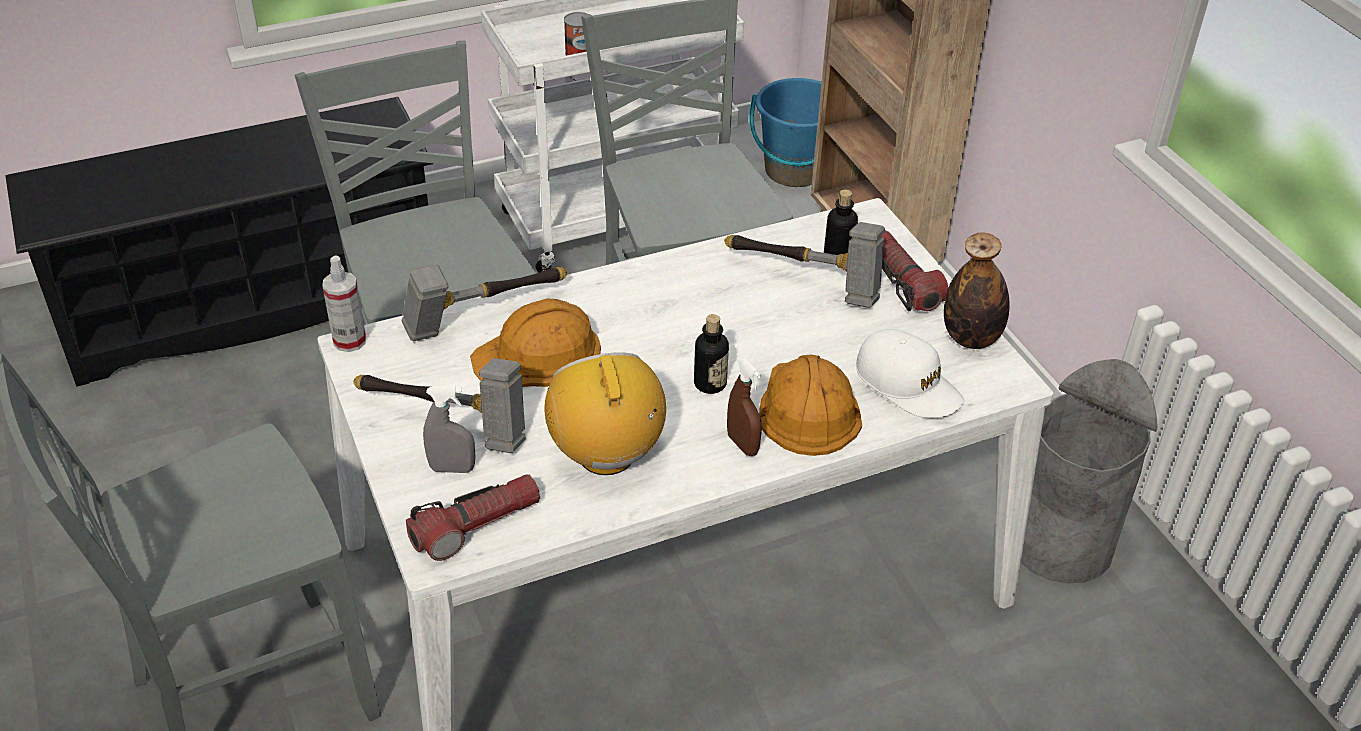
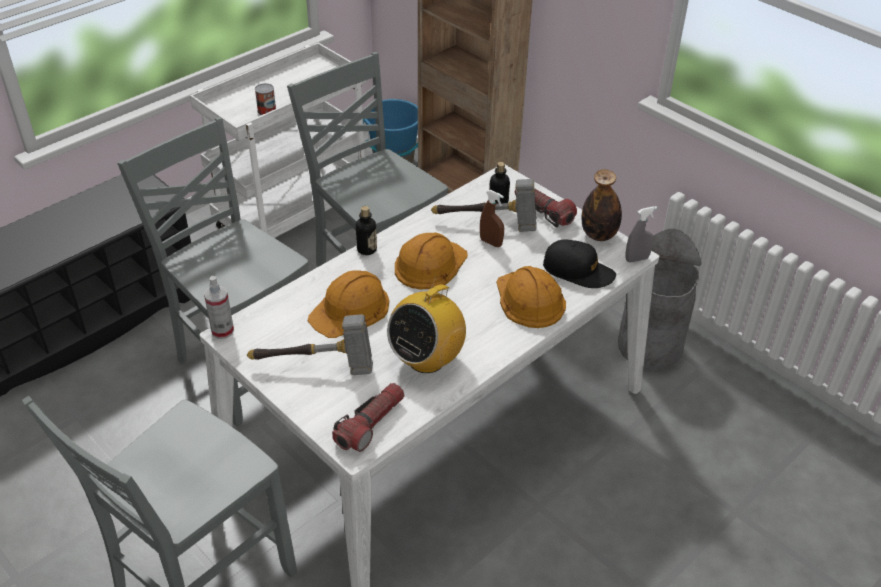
camera: 20 degrees left, 0 degrees up
(452, 468) = (335, 393): grey spray bottle -> grey spray bottle (637, 259)
(483, 317) = (302, 294): hammer -> none
(607, 455) = (426, 359): radio -> radio turned 105 degrees counterclockwise
(687, 320) = (430, 264): none -> orange hard hat
(710, 383) = (464, 300): bottle -> bottle (367, 249)
(742, 444) = (503, 331): brown spray bottle -> brown spray bottle (491, 242)
(908, 384) = (578, 271): white cap -> black cap

